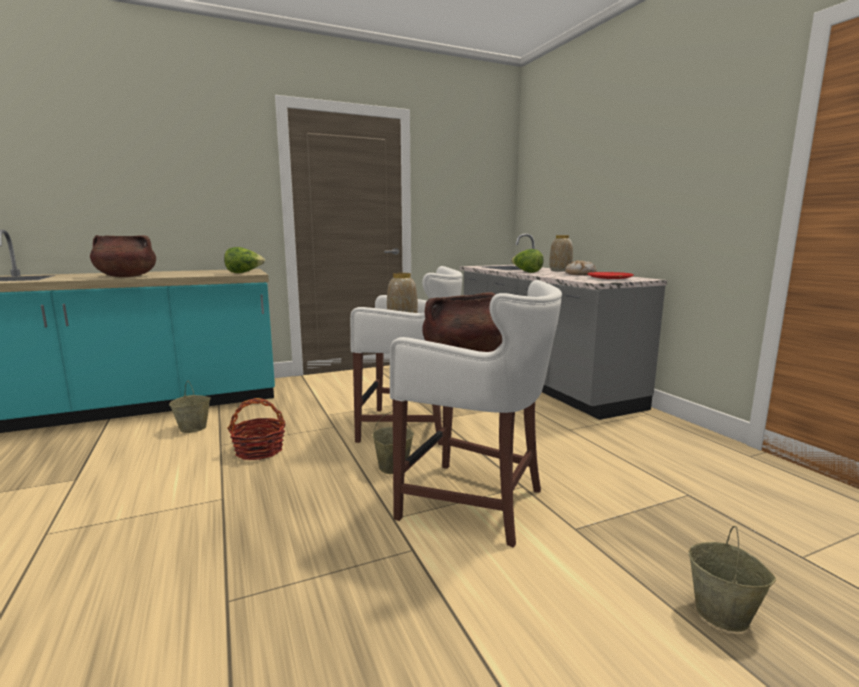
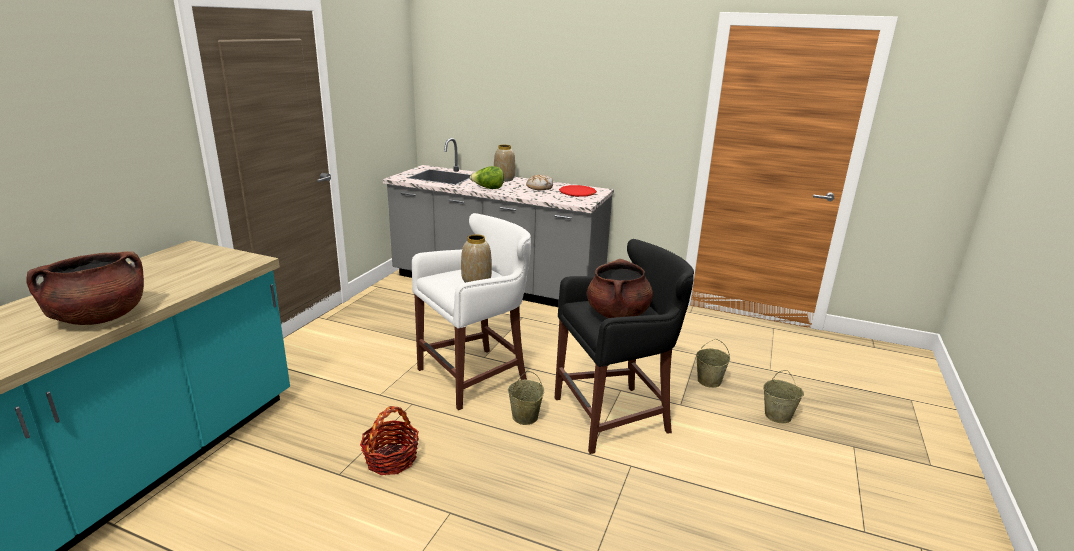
camera: 45 degrees left, 10 degrees up
(194, 428) = (264, 474): beige bucket -> beige bucket (709, 381)
(244, 273) = (231, 261): lettuce -> none
(477, 503) = (615, 415): white stool -> black stool

